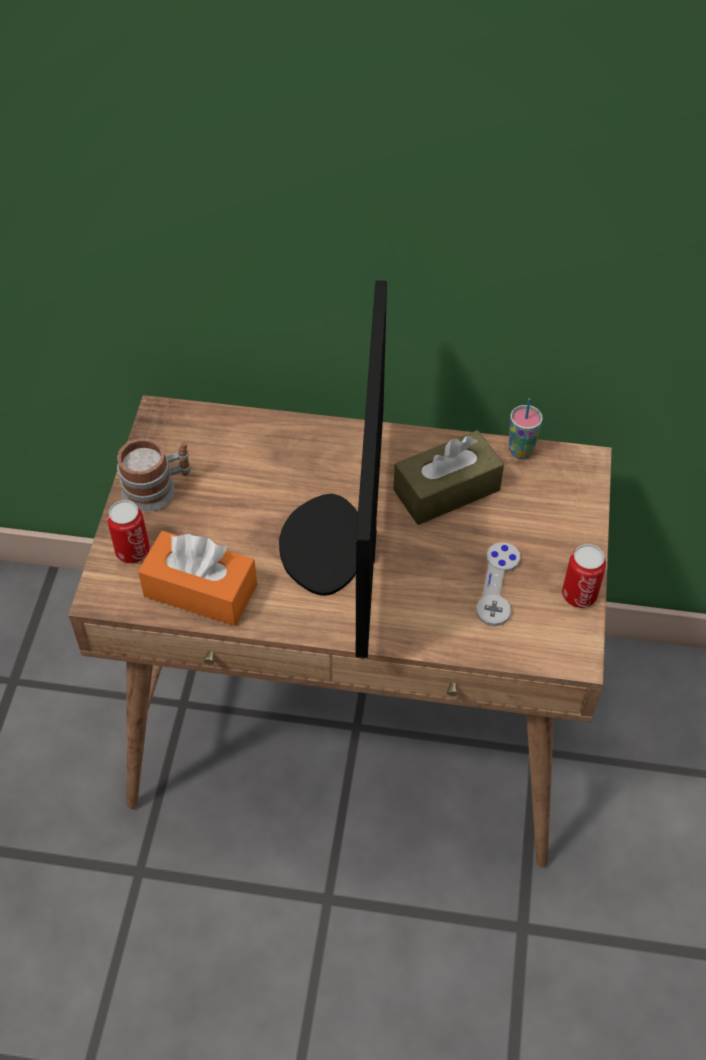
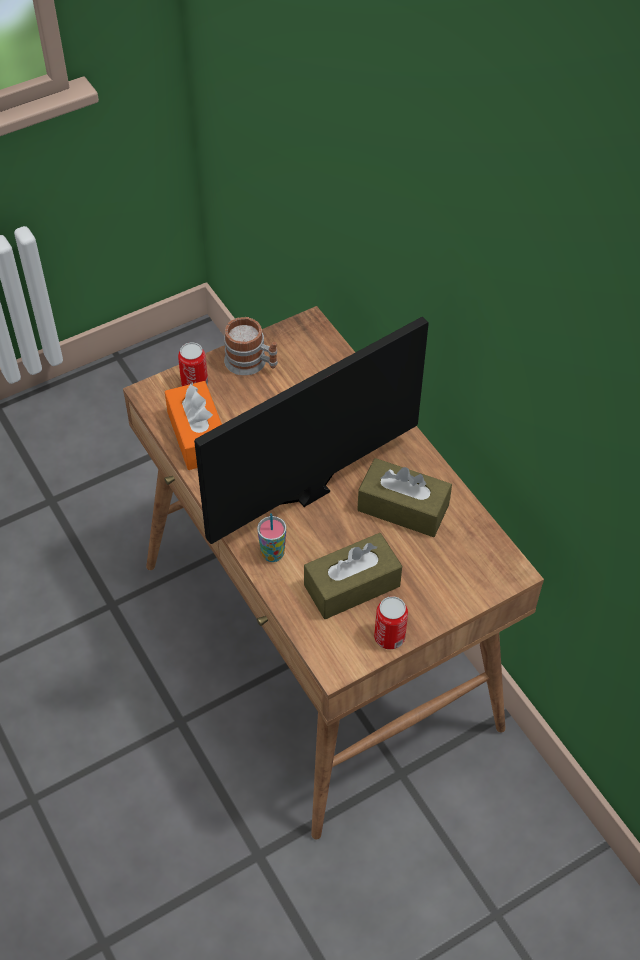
camera: 50 degrees right, 0 degrees up
(498, 585) = (352, 585): grey game controller -> brown tissue box
(520, 450) = (482, 527): cup -> cup (272, 554)

